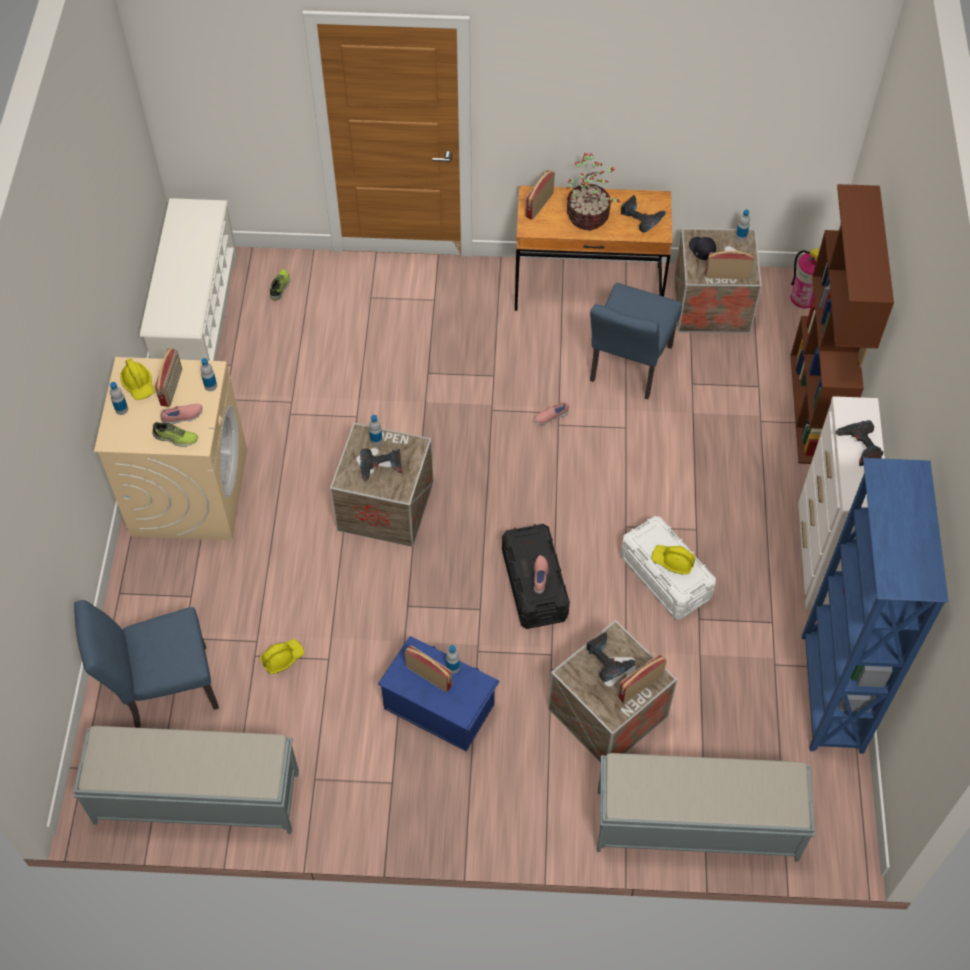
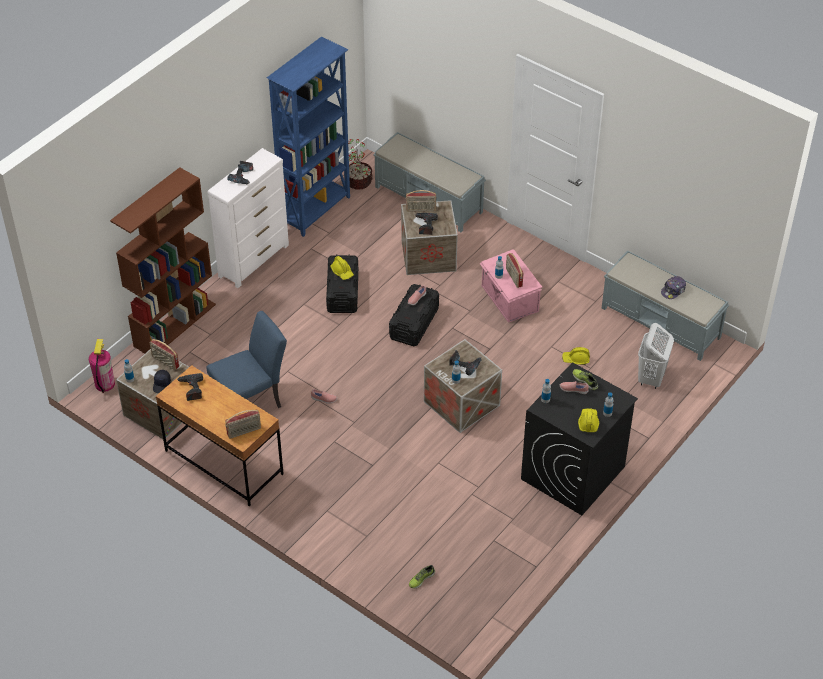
camera: 145 degrees left, 10 degrees down
(162, 688) = (651, 378): blue chair -> white laundry basket
(167, 761) = (673, 290): none -> cap
(172, 387) = (569, 410): radio -> none
(189, 491) = (573, 473): beige washing machine -> black washing machine
(197, 316) = (493, 589): white shoe rack -> none
(439, 705) = (509, 299): blue storage box -> pink storage box
(589, 216) = (221, 407): potted plant -> potted plant (358, 181)
(665, 577) = (343, 292): white storage box -> black storage box

